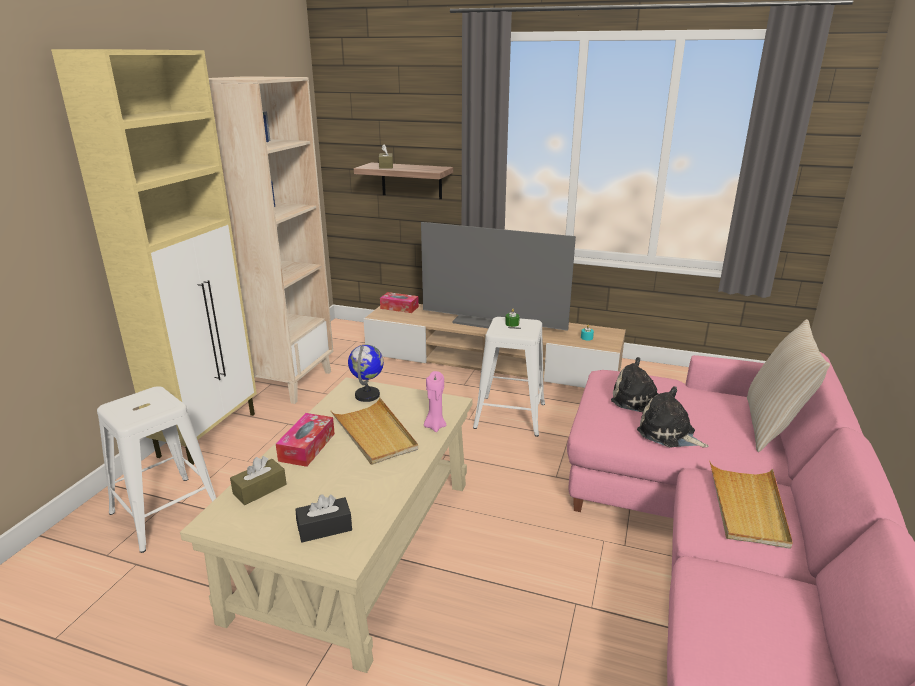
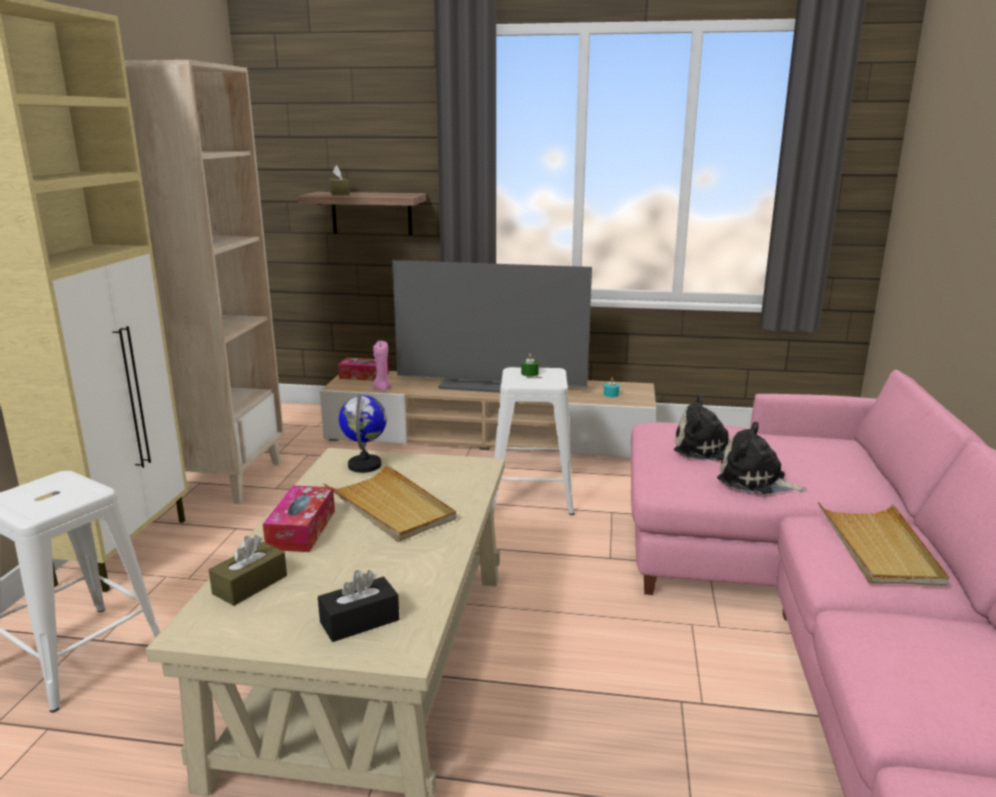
camera: 10 degrees left, 5 degrees down
(435, 426) = (468, 492): pink candle -> pink candle (382, 388)
(772, 426) = (869, 464): beige pillow -> none

